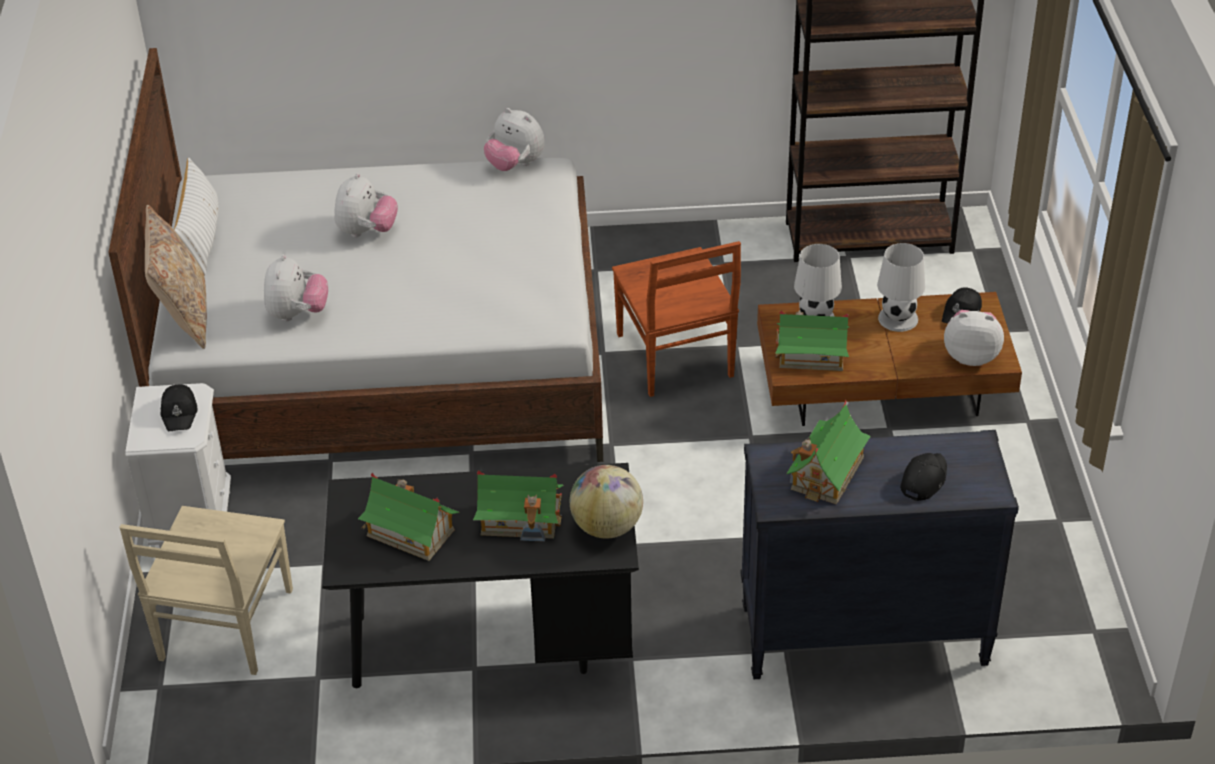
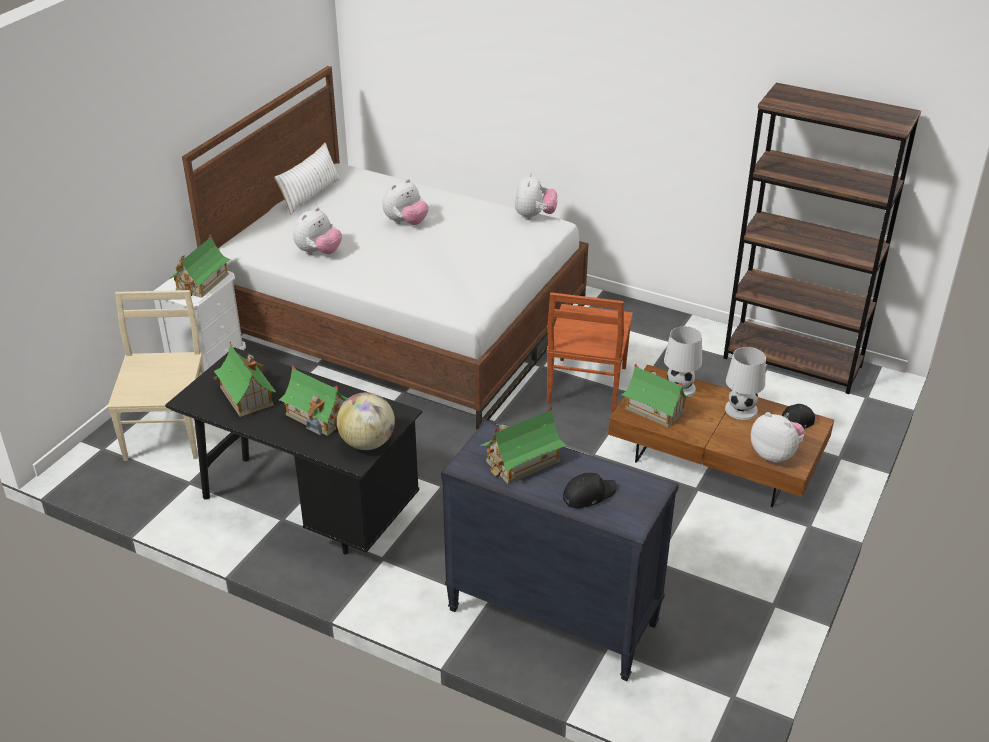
camera: 30 degrees right, 5 degrees down
(180, 412) = (202, 282): black cap -> toy house
(184, 316) = (256, 232): beige pillow -> none
(224, 627) = (168, 431): beige chair -> beige chair turned 135 degrees clockwise
(515, 165) = (534, 216): plush toy -> plush toy turned 150 degrees counterclockwise

